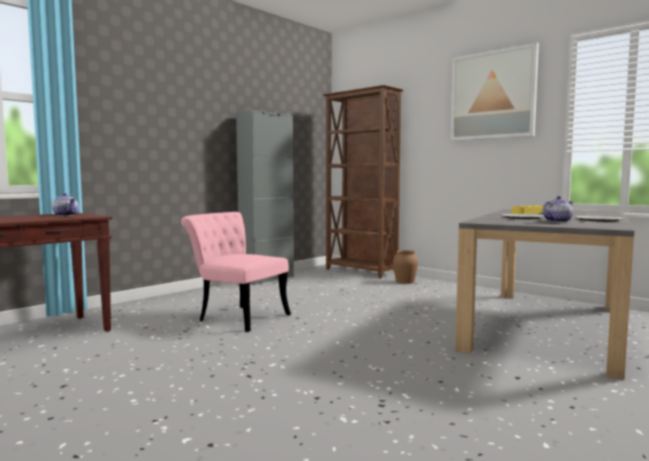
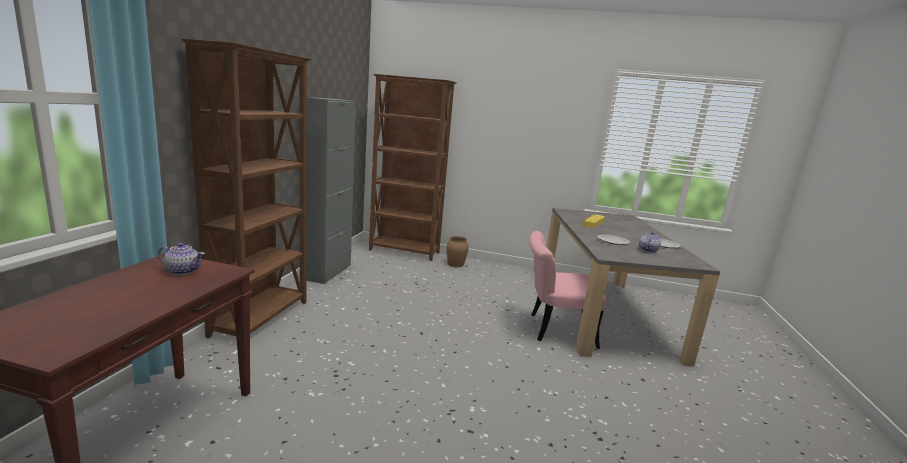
camera: 30 degrees left, 10 degrees up
(176, 298) = (262, 318): none -> brown bookcase
(237, 316) = (364, 341): pink chair -> pink chair (554, 329)
(492, 95) = (543, 106): picture -> none

